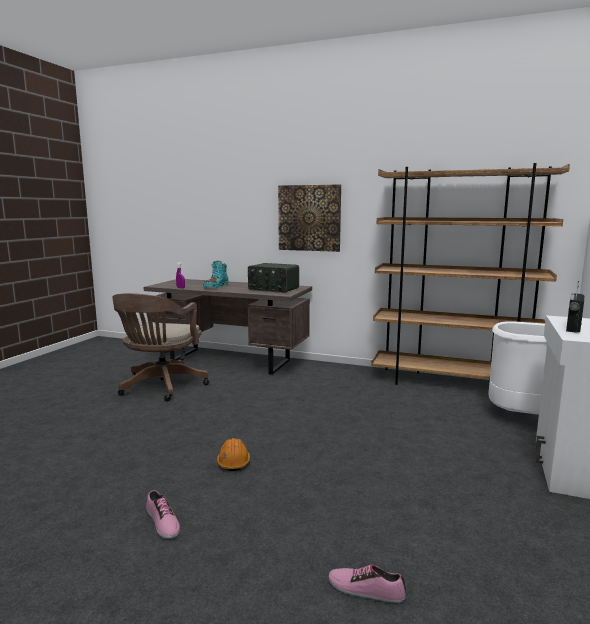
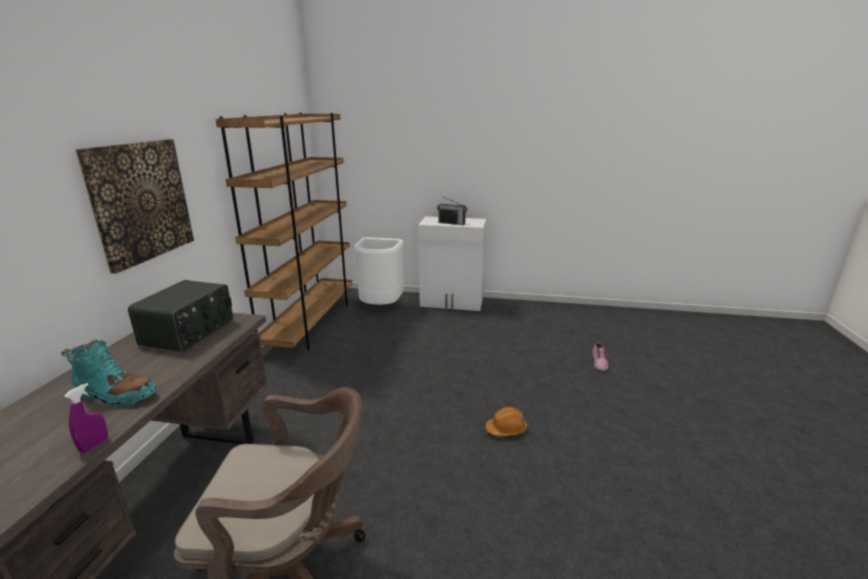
camera: 100 degrees left, 10 degrees up
(162, 522) = (612, 449): shoe -> none

